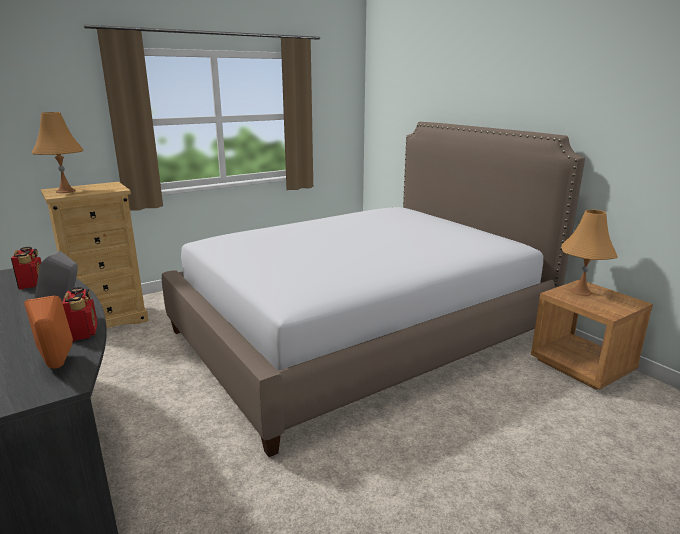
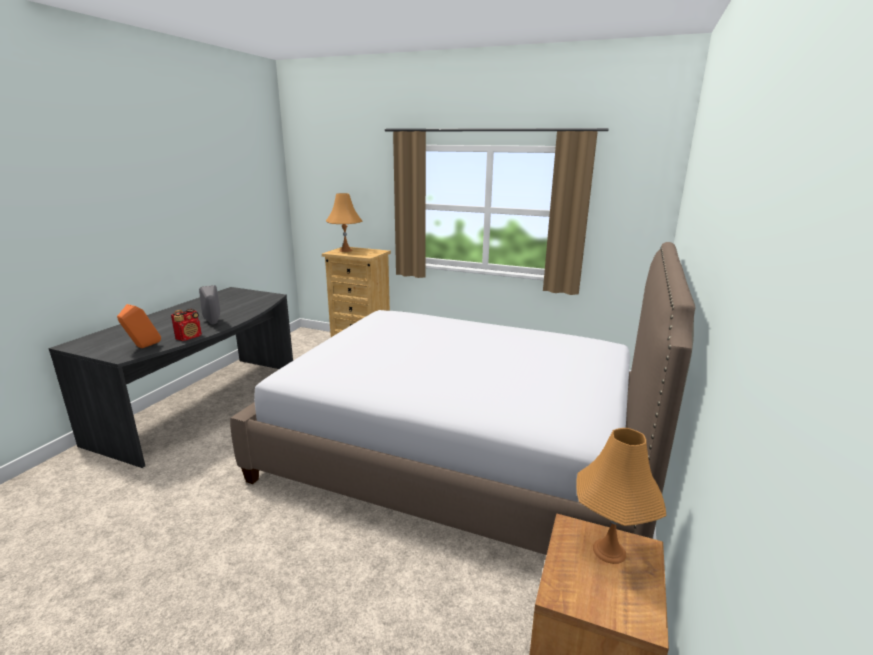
camera: 55 degrees right, 0 degrees up
(32, 283) = (251, 303): radio -> none

